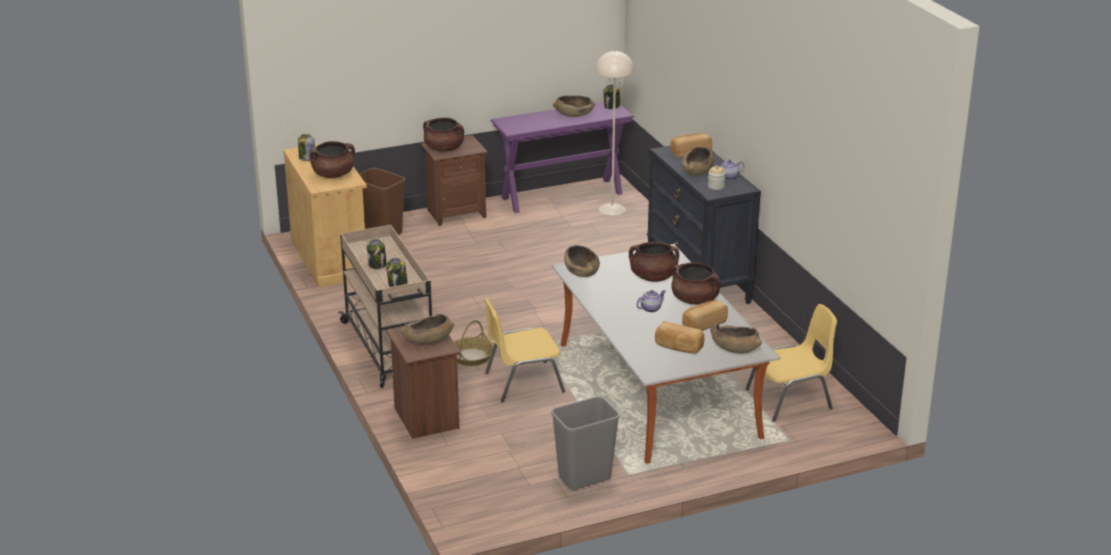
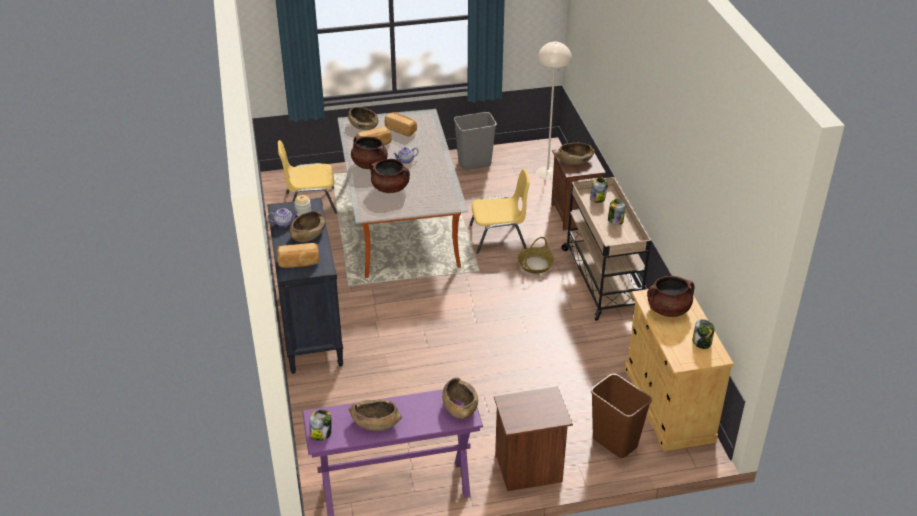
camera: 170 degrees left, 10 degrees up
(444, 149) = (544, 407): brown cooking pot -> none
(582, 271) = (445, 200): brown bowl -> brown bowl (459, 406)
(612, 209) = (347, 453): beige floor lamp -> beige floor lamp (548, 172)

